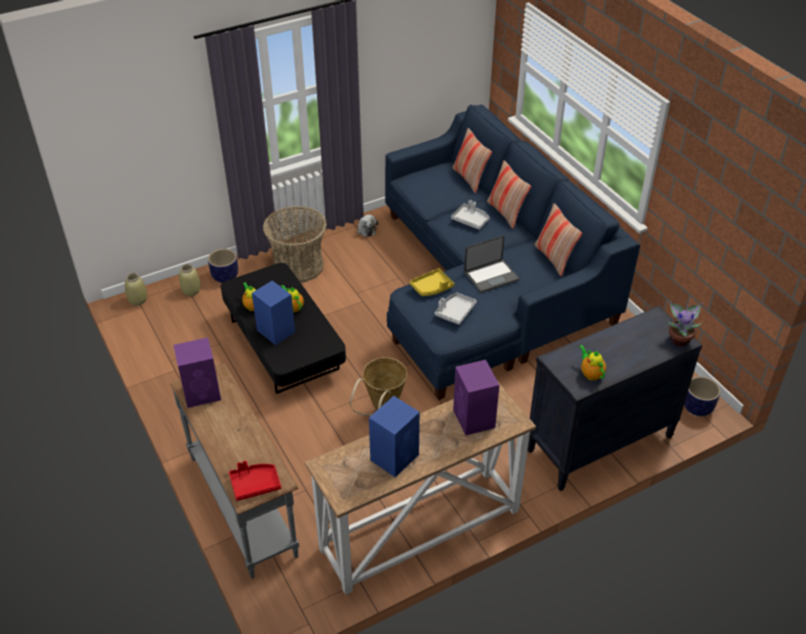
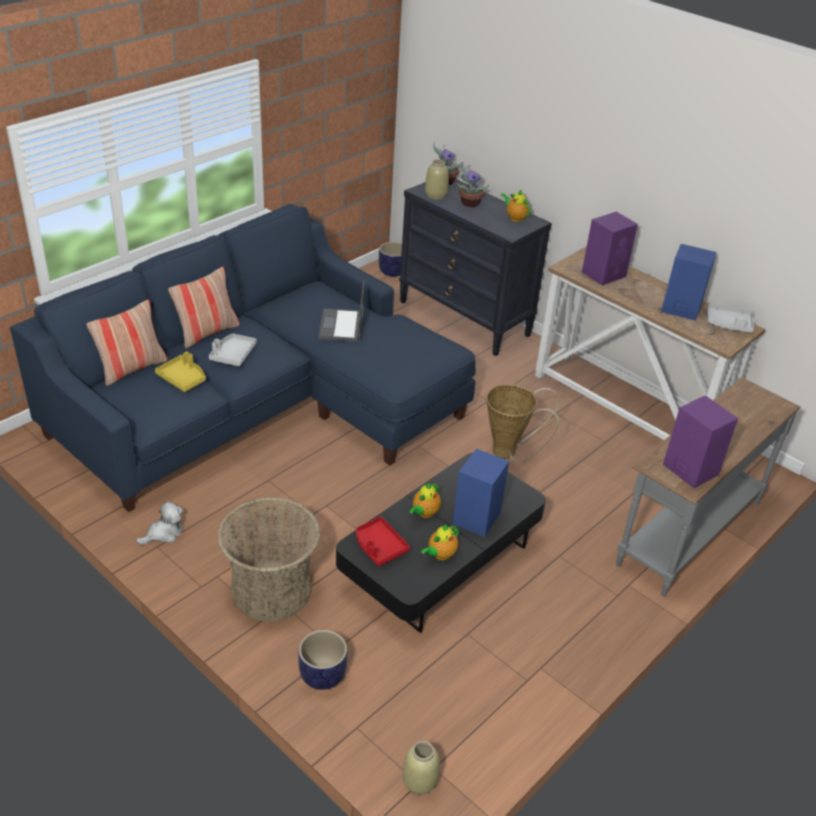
camera: 110 degrees left, 5 degrees down
(191, 290) = (370, 711): beige vase -> beige vase (435, 195)
(255, 484) = (763, 401): red tray -> red tray (379, 547)
(432, 287) = (382, 363): yellow tray -> yellow tray (183, 378)
(455, 312) = (415, 343): grey tray -> grey tray (728, 324)
(491, 275) = (341, 326): laptop -> laptop turned 135 degrees counterclockwise
(554, 258) = (288, 293): pillow -> none
(590, 373) = (515, 217): teapot -> teapot turned 90 degrees clockwise
(626, 346) = (469, 203): none -> potted plant

